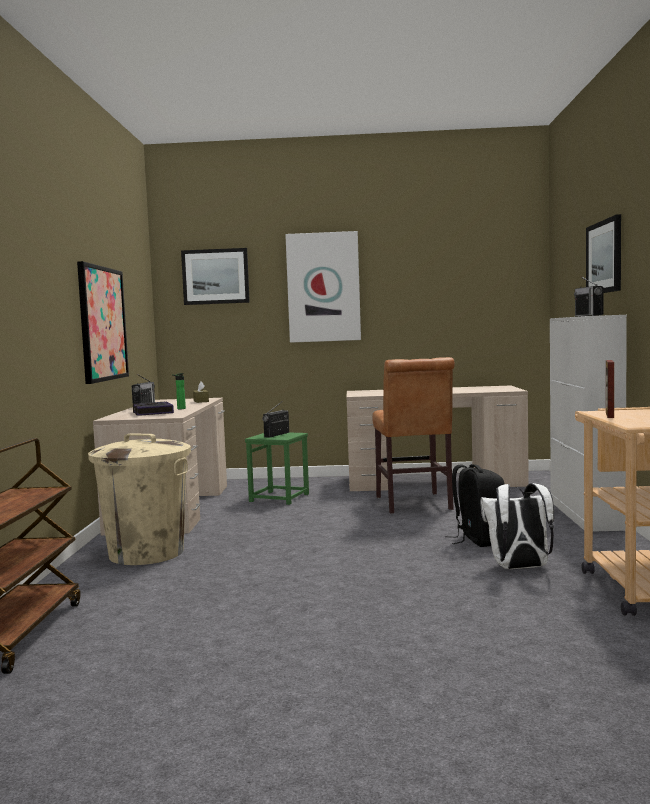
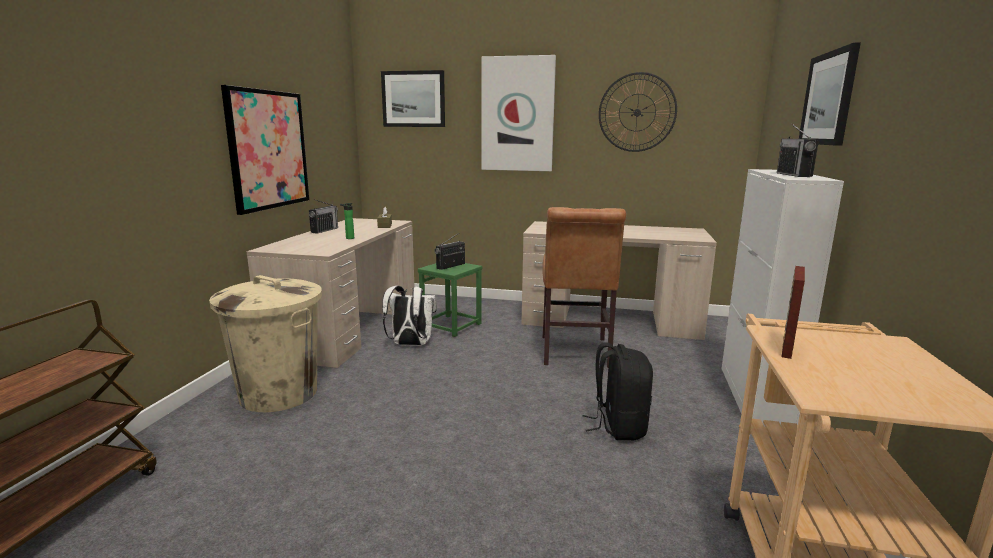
camera: 10 degrees right, 10 degrees up
(152, 412) = (316, 242): book -> none
(437, 281) = (637, 112): none -> wall clock
(519, 568) = (647, 490): white backpack -> white backpack (410, 344)

